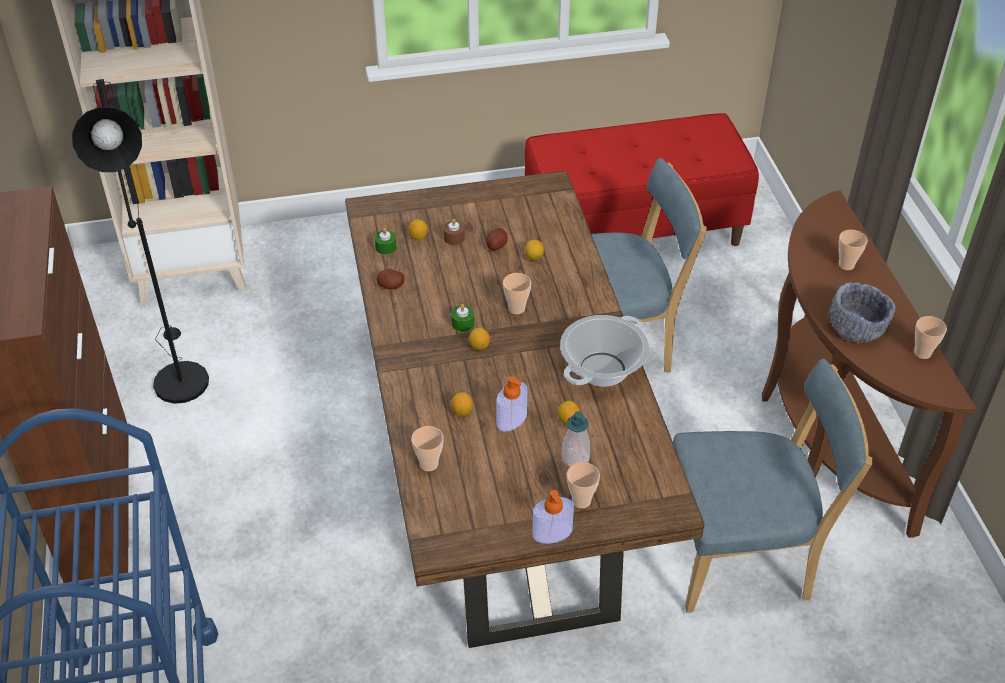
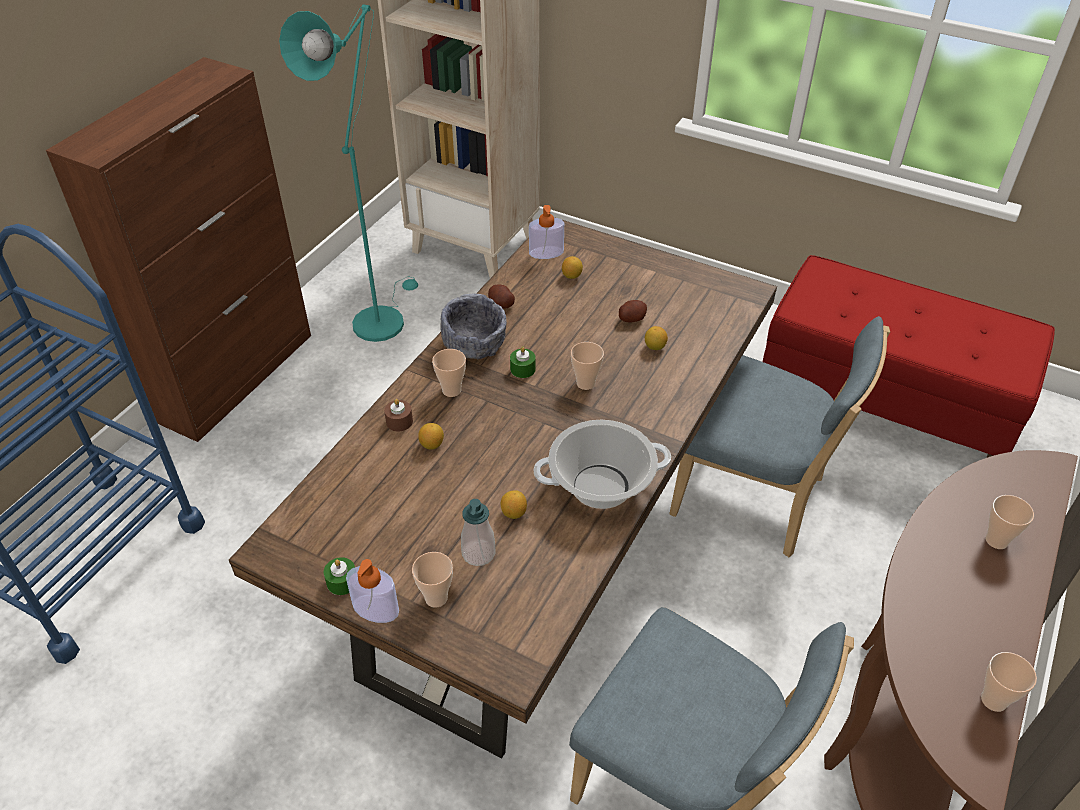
camera: 40 degrees right, 0 degrees up
(177, 375) = (381, 317): black floor lamp -> turquoise floor lamp
(386, 247) = (534, 271): green candle -> green candle (342, 582)
(429, 464) = (351, 472): cup -> cup (451, 390)
(454, 238) = (601, 292): brown candle -> brown candle (399, 421)
(479, 346) = (513, 397): lemon -> none
(511, 419) = (465, 479): soap dispenser -> soap dispenser (546, 252)
(856, 327) = (934, 616): grey bowl -> grey bowl (474, 344)

